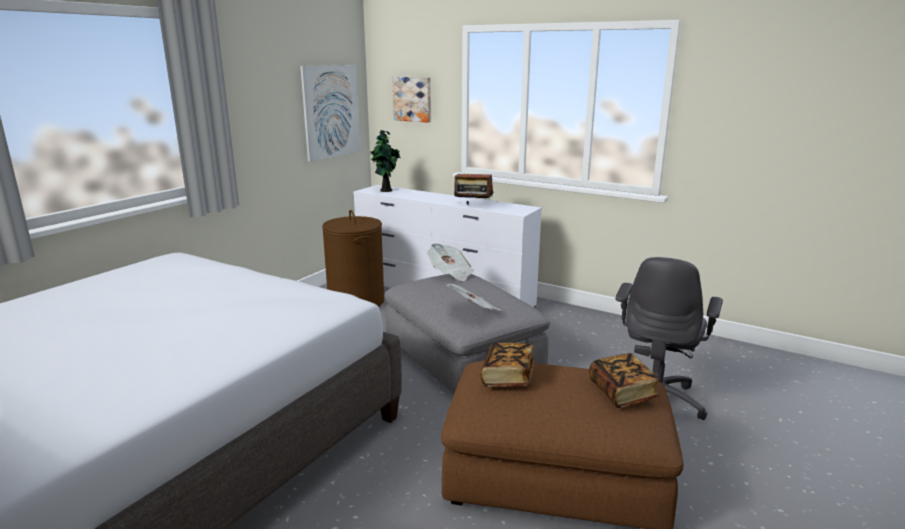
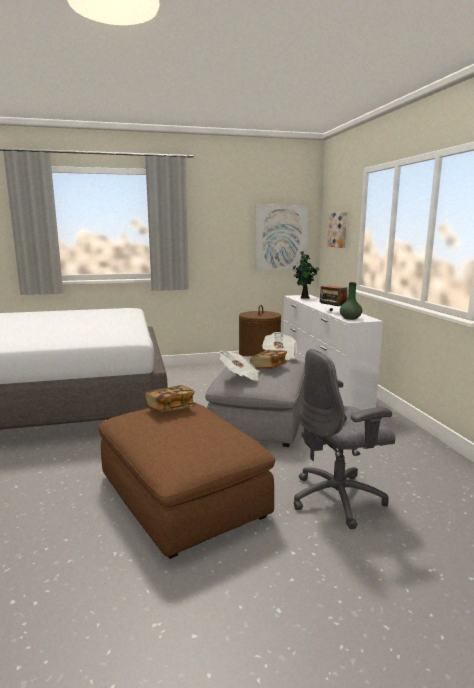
camera: 45 degrees right, 5 degrees down
(509, 210) = (350, 318): none -> green vase
(622, 392) = (207, 441): book -> book (268, 367)

